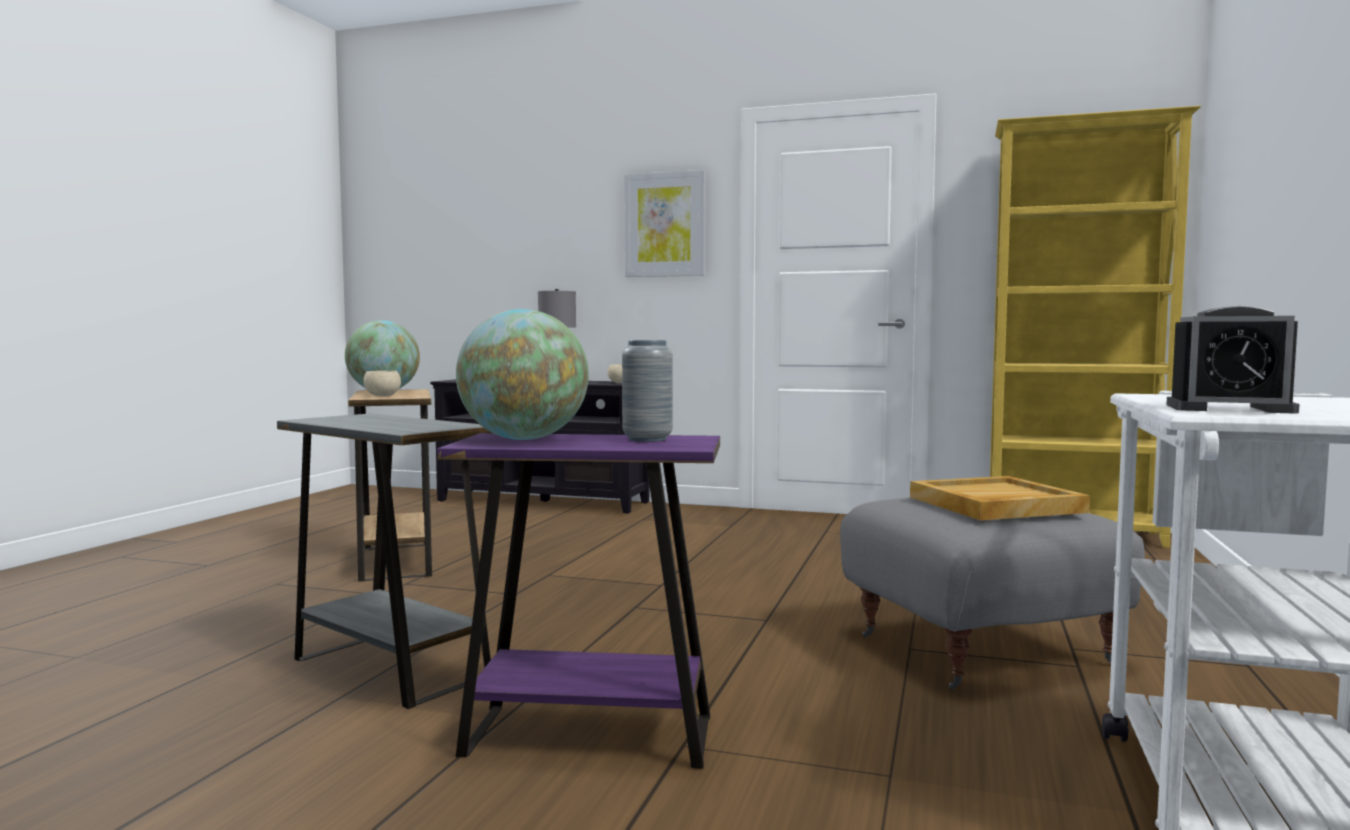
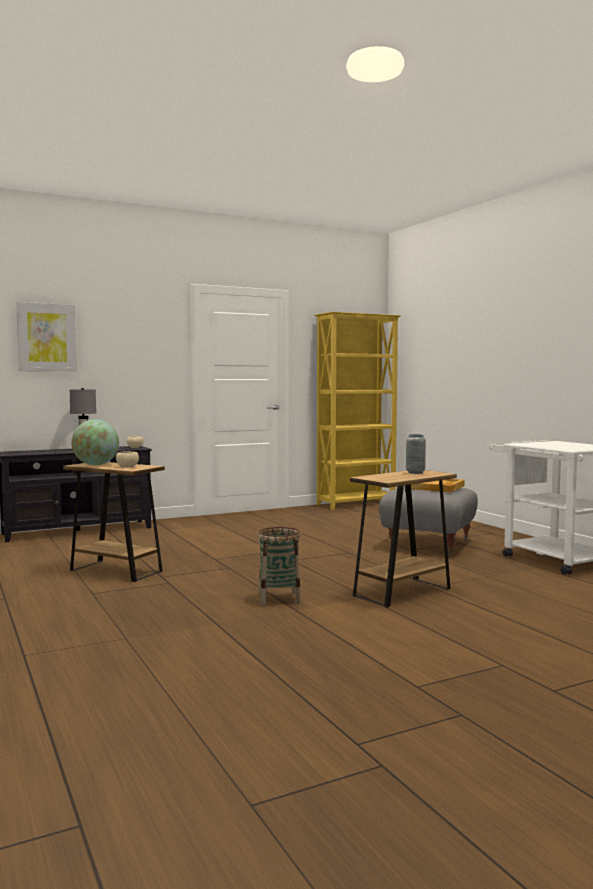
camera: 45 degrees left, 0 degrees up
(390, 668) = (279, 599): grey side table -> basket
(524, 439) = (386, 477): globe -> none
(589, 735) = (402, 592): purple side table -> brown side table
(665, 225) = (146, 348): picture -> picture (46, 337)
(1229, 409) = (566, 447): alarm clock -> none

